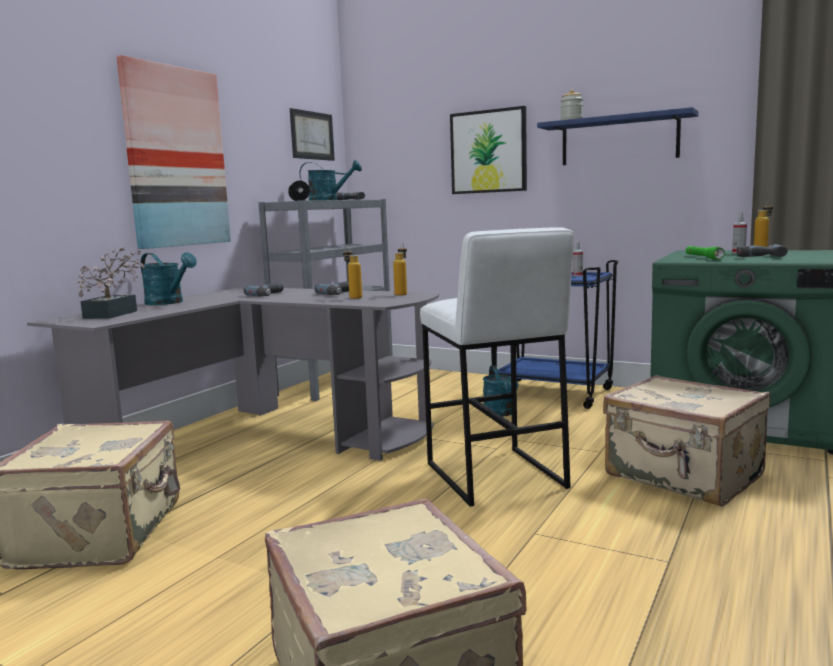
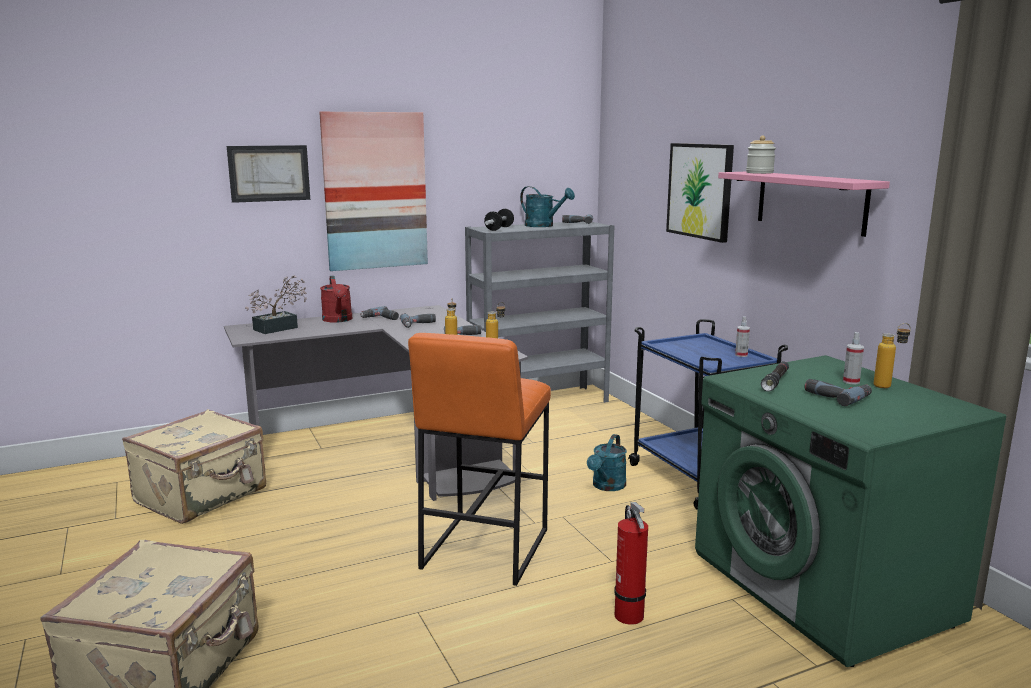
camera: 35 degrees right, 5 degrees up
(169, 303) = (338, 320): turquoise watering can -> red watering can
(214, 297) = (380, 318): none -> power drill
(312, 135) = (548, 155): picture -> picture (269, 173)
(496, 476) = (484, 549): white stool -> orange stool
(619, 140) = (810, 202): blue shelf -> pink shelf
(683, 477) = (630, 618): beige suitcase -> fire extinguisher
(703, 257) = (775, 381): green flashlight -> black flashlight

